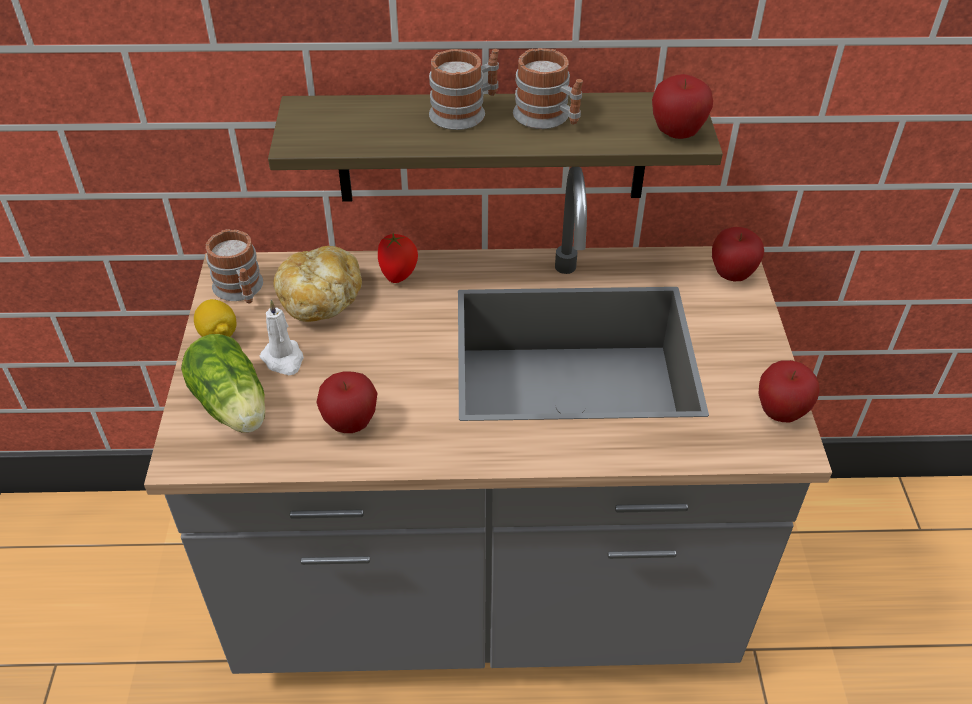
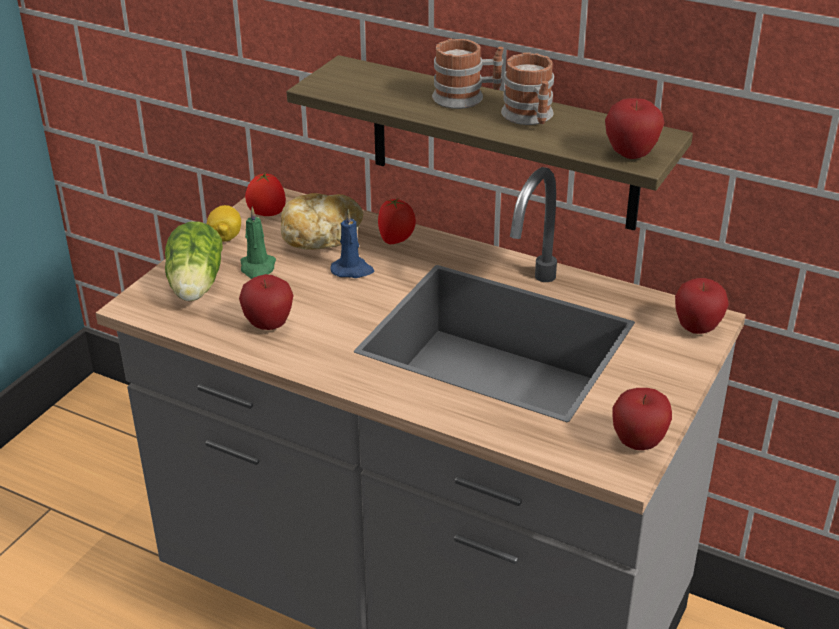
camera: 30 degrees right, 10 degrees down
(241, 290) = (267, 214): mug -> tomato
(283, 359) = (258, 268): white candle -> green candle
(383, 326) = (352, 270): none -> blue candle

